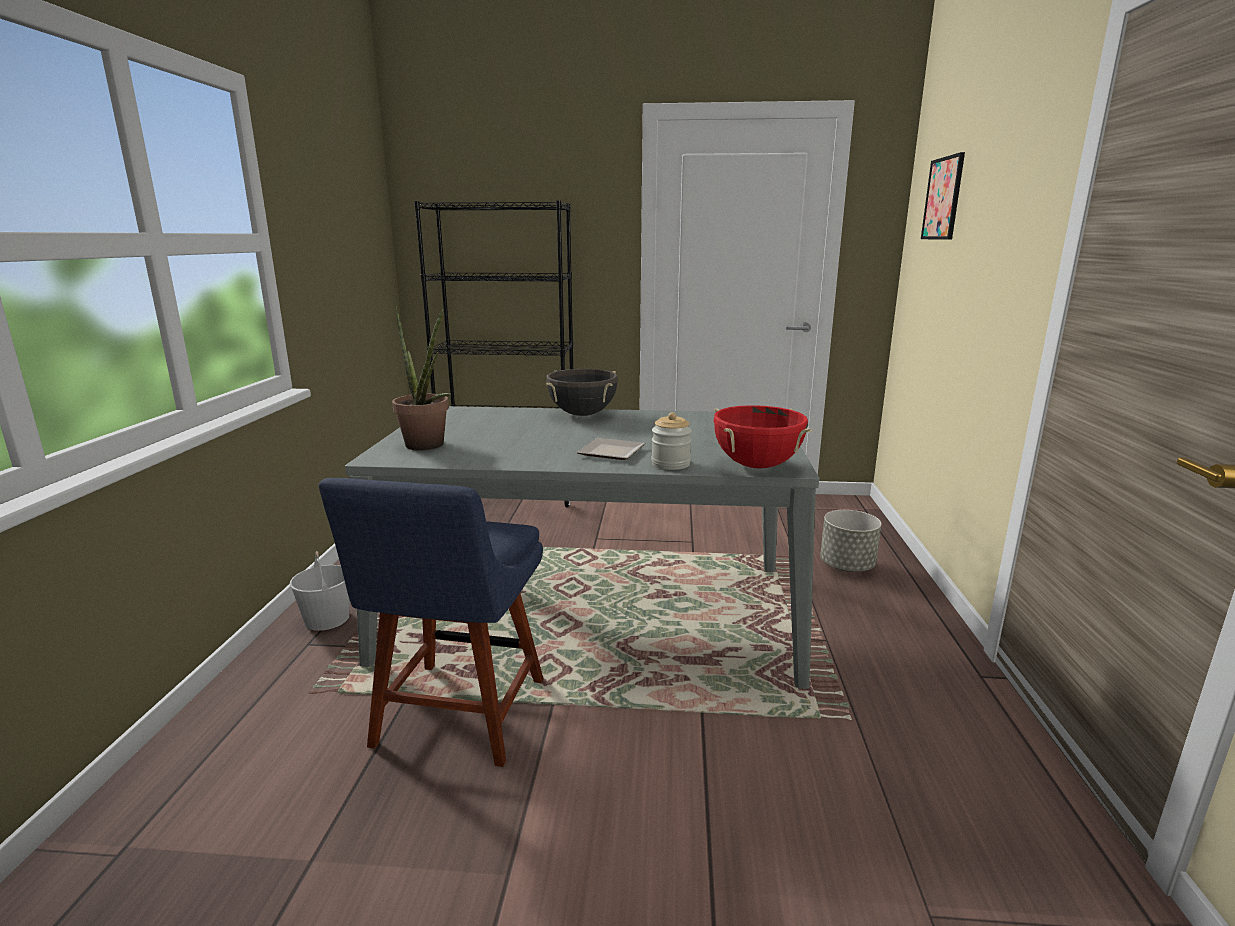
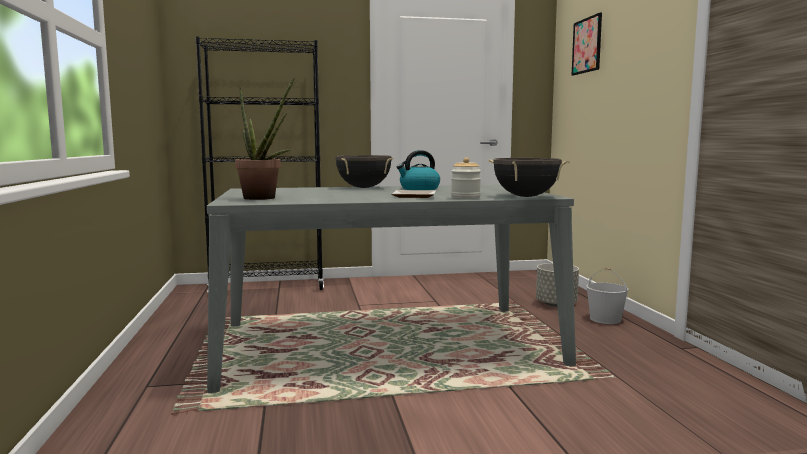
camera: 15 degrees left, 10 degrees down
(327, 619) = (153, 370): white bucket -> white bucket (606, 319)
(457, 718) = (318, 412): blue chair -> none
(645, 424) = (419, 189): none -> kettle
(756, 466) = (525, 196): red cooking pot -> black cooking pot

